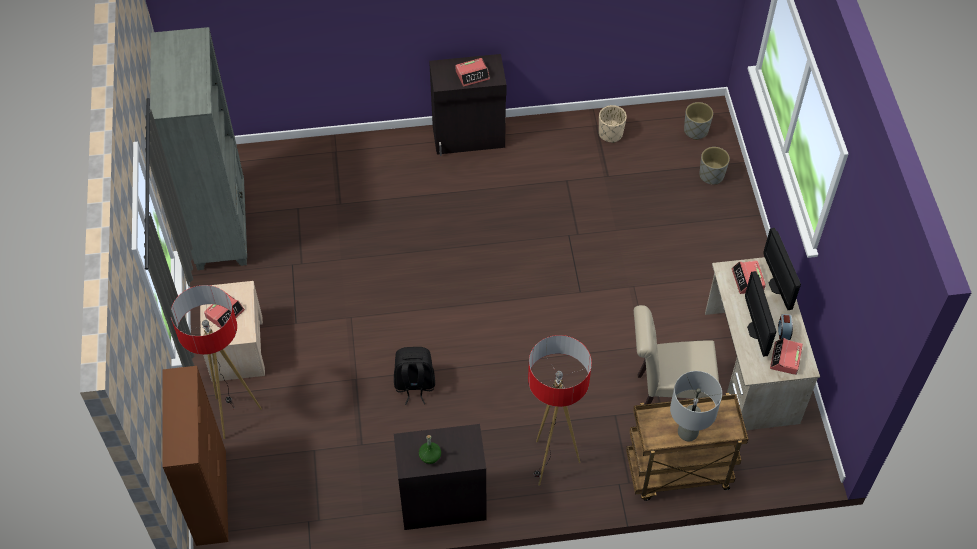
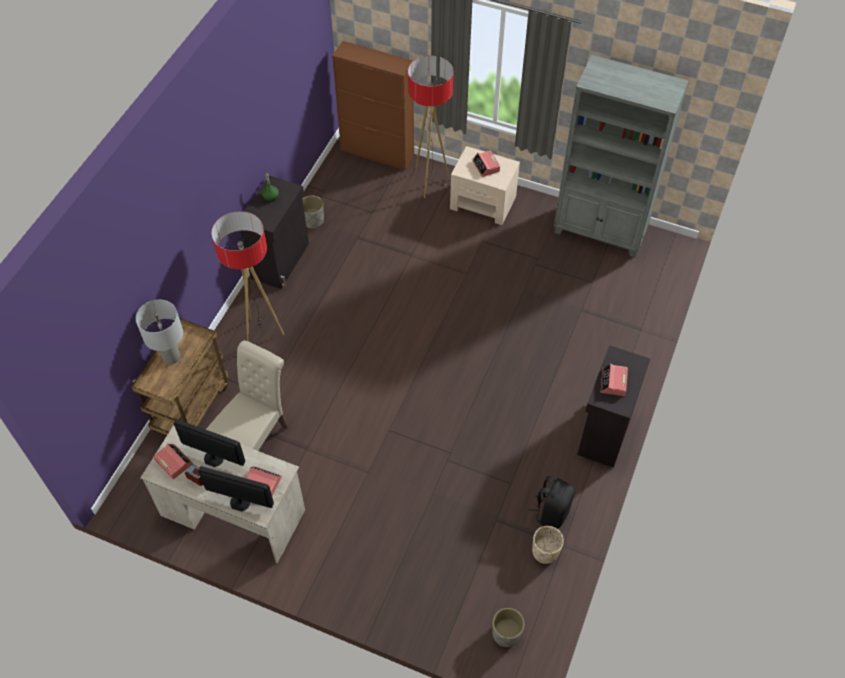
camera: 120 degrees right, 0 degrees up
(414, 385) = (382, 285): black backpack -> black backpack (551, 512)
(711, 175) = (443, 612): grey planter -> grey planter (313, 221)

